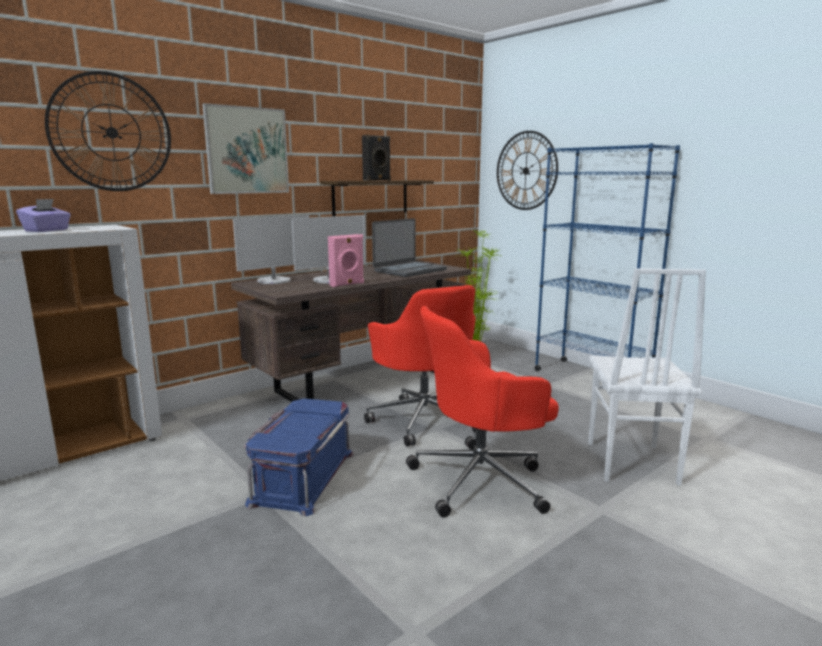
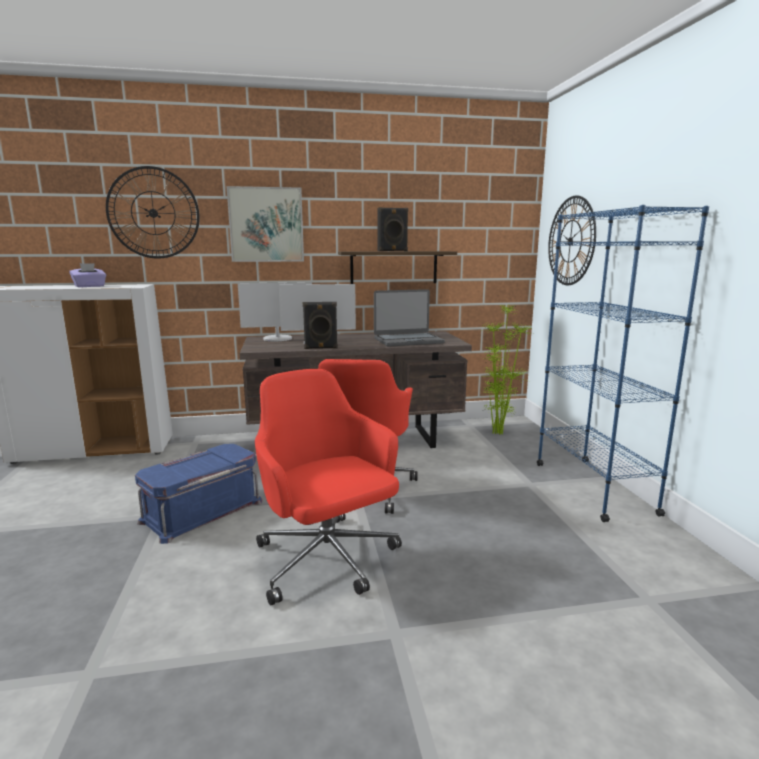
camera: 30 degrees right, 0 degrees up
(347, 284) = (321, 348): pink speaker -> black speaker
(482, 480) = (327, 560): red office chair -> red office chair turned 45 degrees clockwise
(629, 463) = (500, 595): white chair -> none

